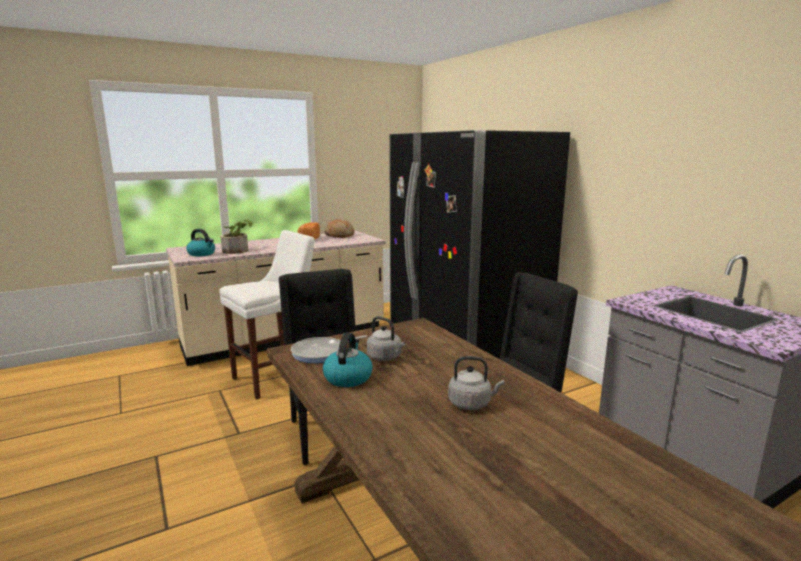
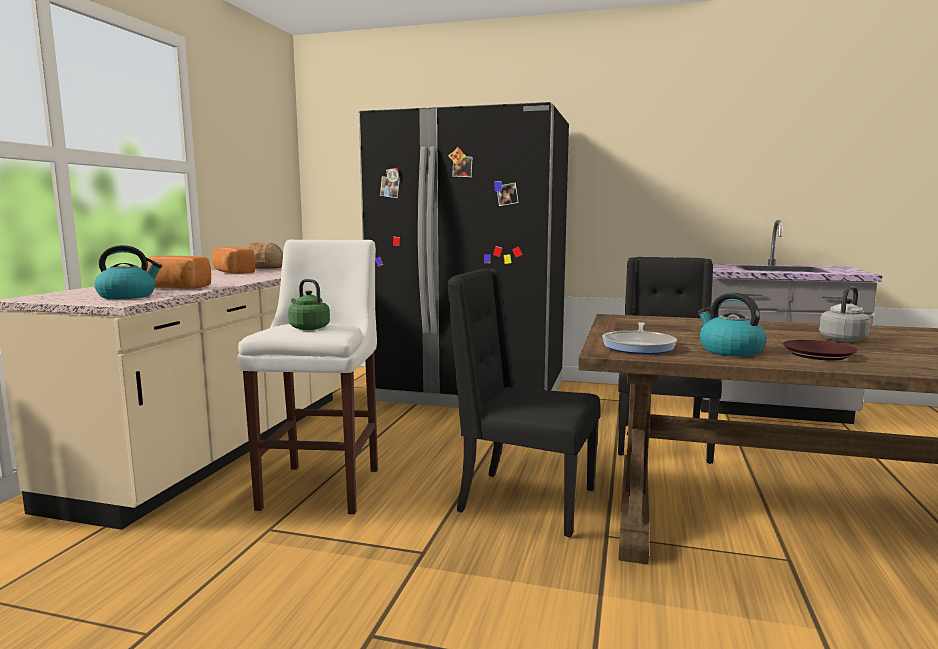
camera: 45 degrees left, 5 degrees down
(238, 250) = (175, 288): potted plant -> bread
(253, 287) = (308, 328): none -> green kettle
(379, 405) = (817, 355): none -> brown plate
(385, 357) = (693, 336): grey kettle -> none

